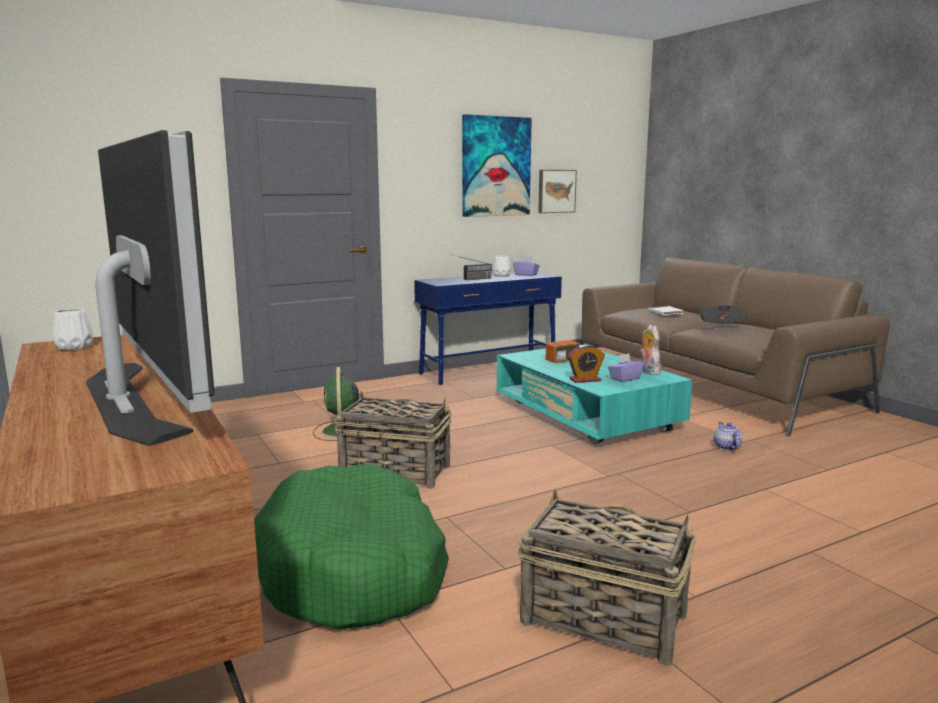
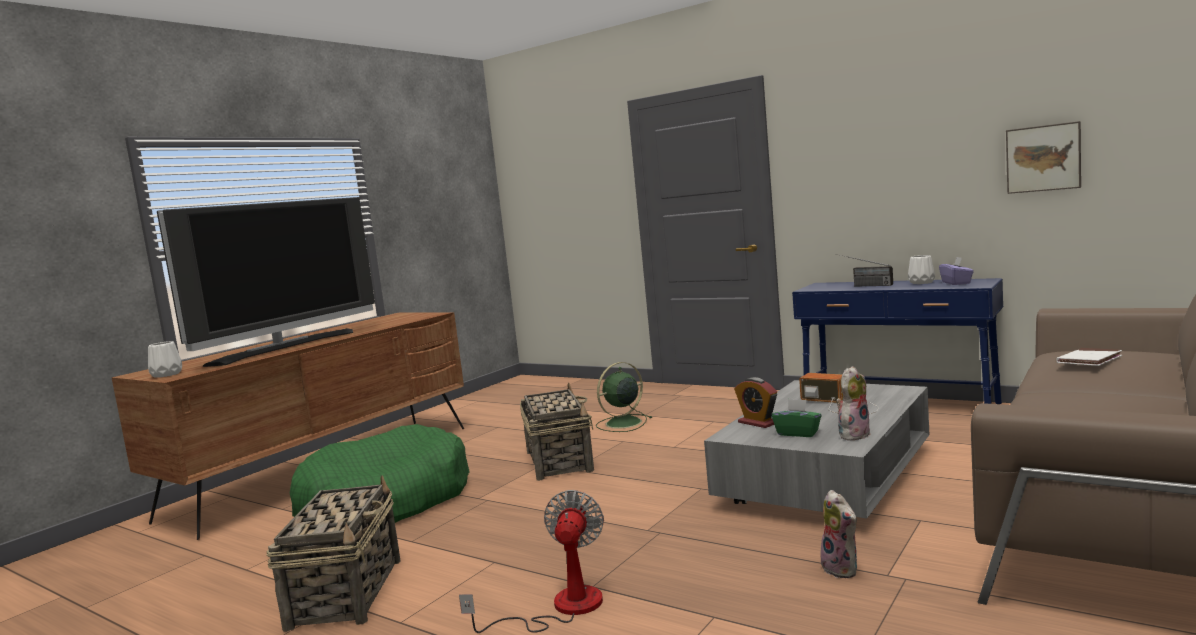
camera: 65 degrees right, 5 degrees down
(73, 347) = (394, 317): white vase -> white vase (166, 374)
(496, 166) = (927, 136): picture -> none
(586, 415) = (827, 478): turquoise coffee table -> grey coffee table
(625, 378) = (798, 433): purple tissue box -> green tissue box
(719, 528) = (561, 608): none -> fan
(721, 328) = (1056, 396): newspaper -> none
(727, 447) = (843, 569): teapot -> plush toy

